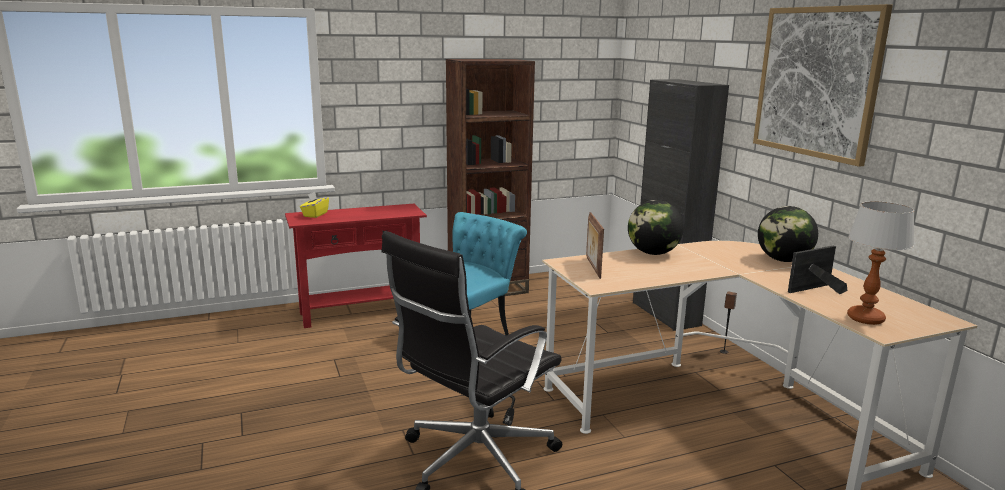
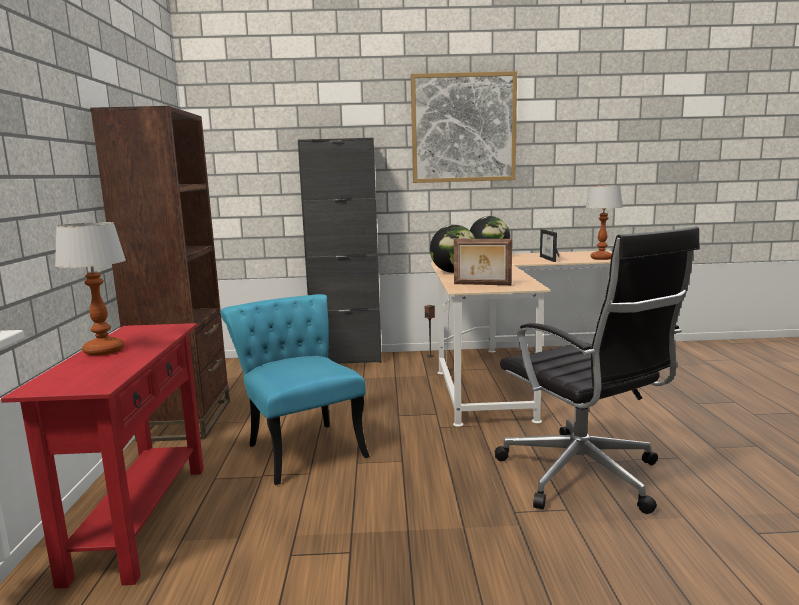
camera: 70 degrees left, 5 degrees down
(315, 214) = (69, 375): yellow tissue box -> none
(358, 211) = (104, 350): none -> table lamp

